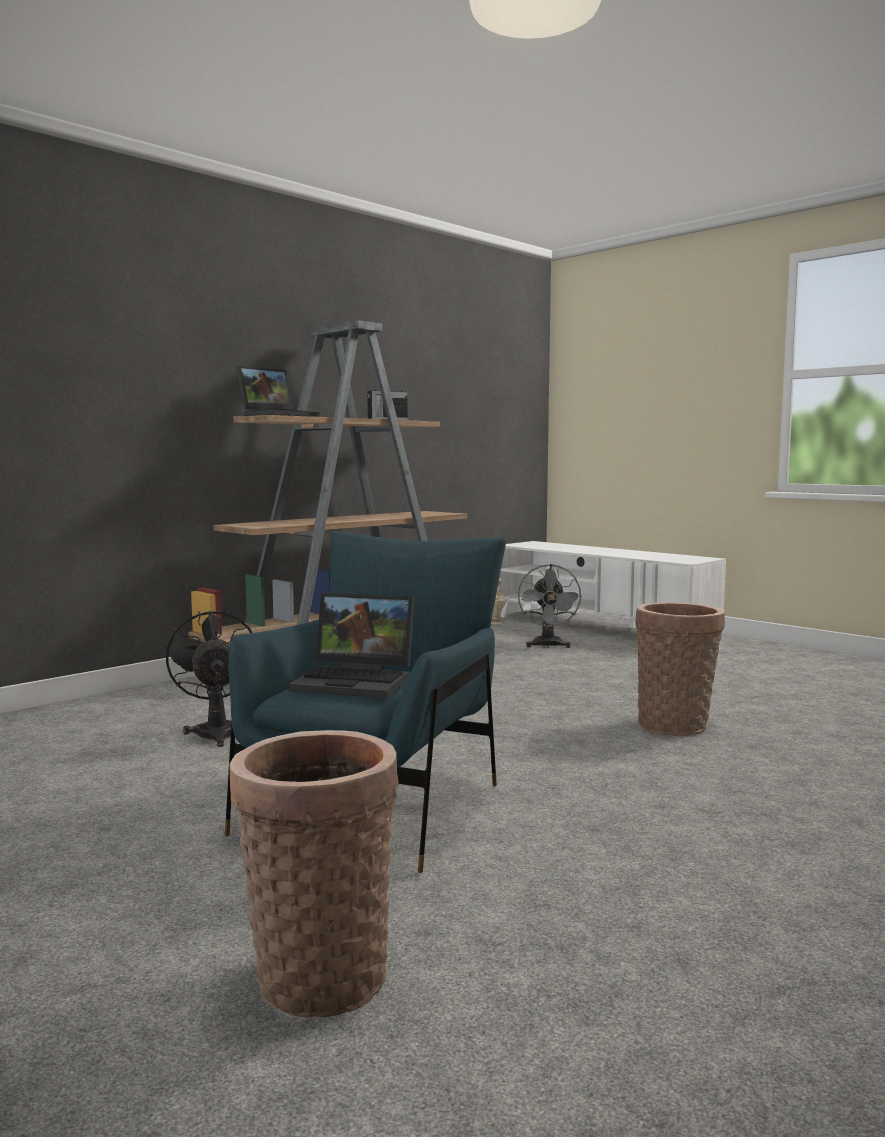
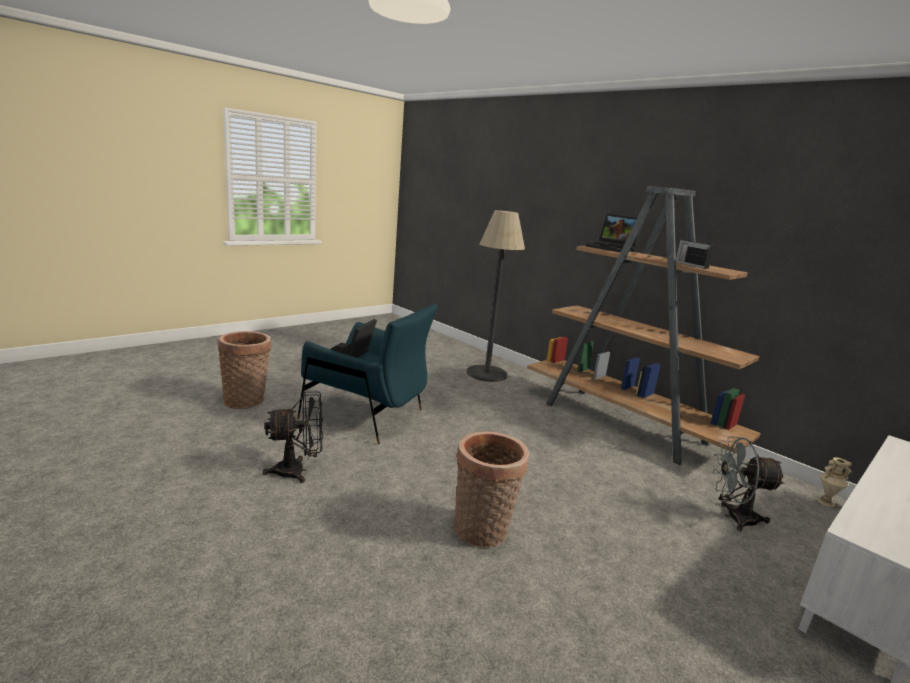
camera: 90 degrees right, 10 degrees up
(135, 718) = (487, 373): none -> floor lamp
(216, 731) = (467, 388): black fan -> black fan (298, 471)

